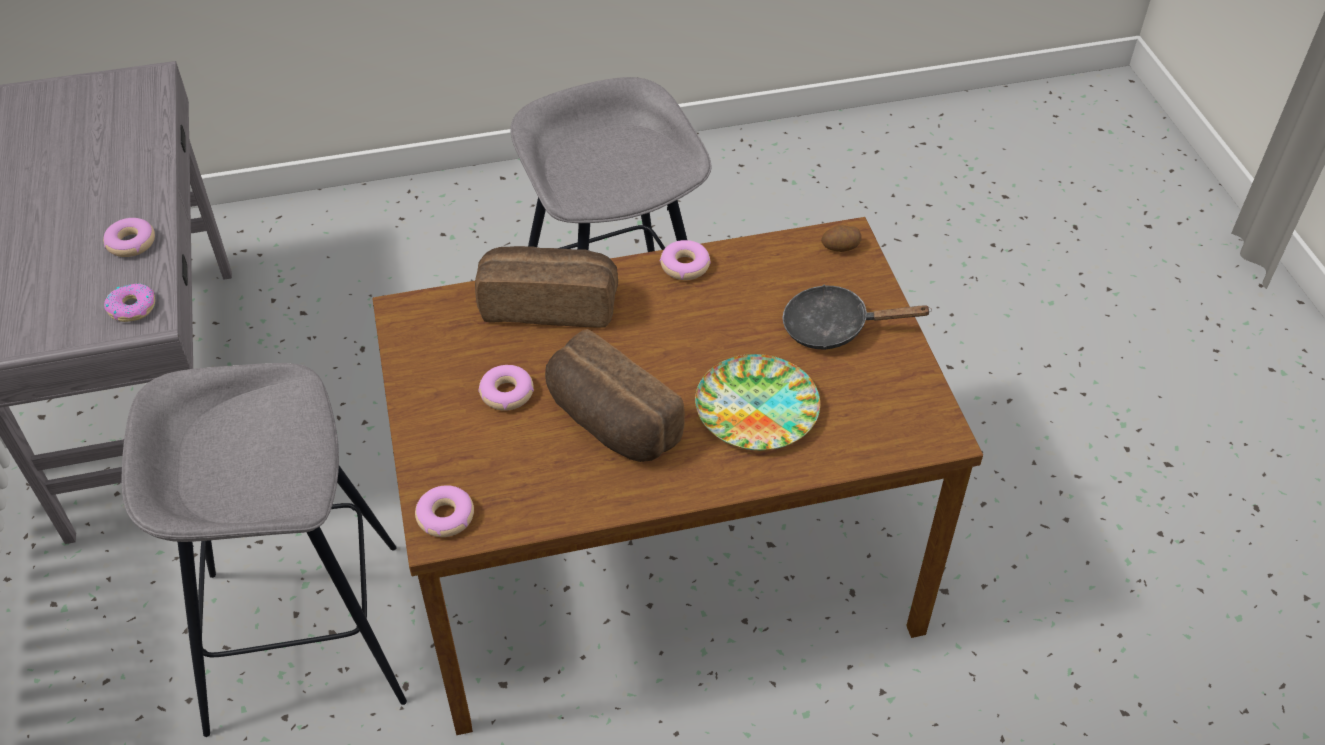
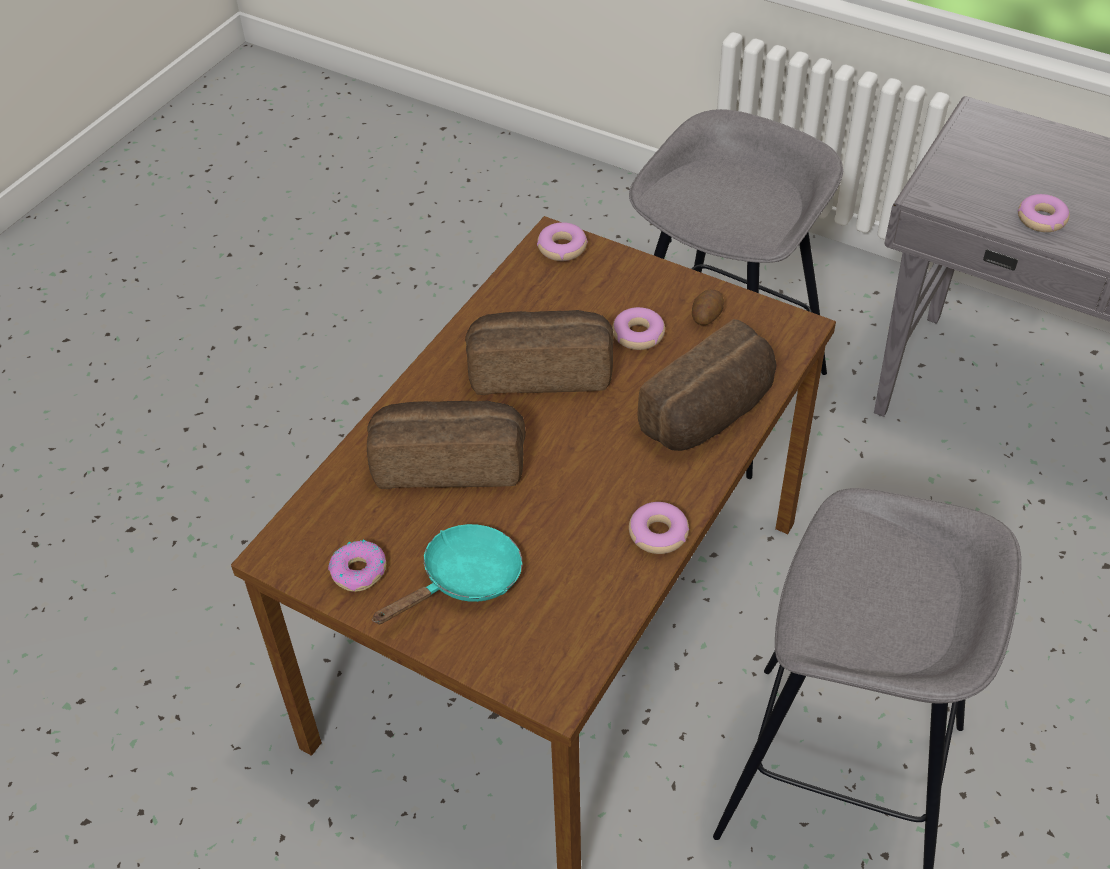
camera: 135 degrees right, 0 degrees up
(132, 308) = (950, 192): donut -> donut (359, 571)
(756, 408) = (449, 461): plate -> bread
(834, 327) = (464, 580): black frying pan -> turquoise frying pan
(841, 247) = (549, 673): potato -> potato (706, 316)

